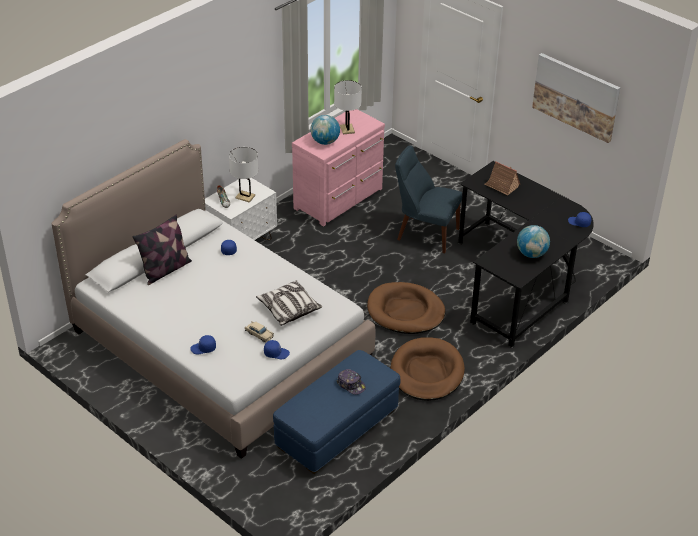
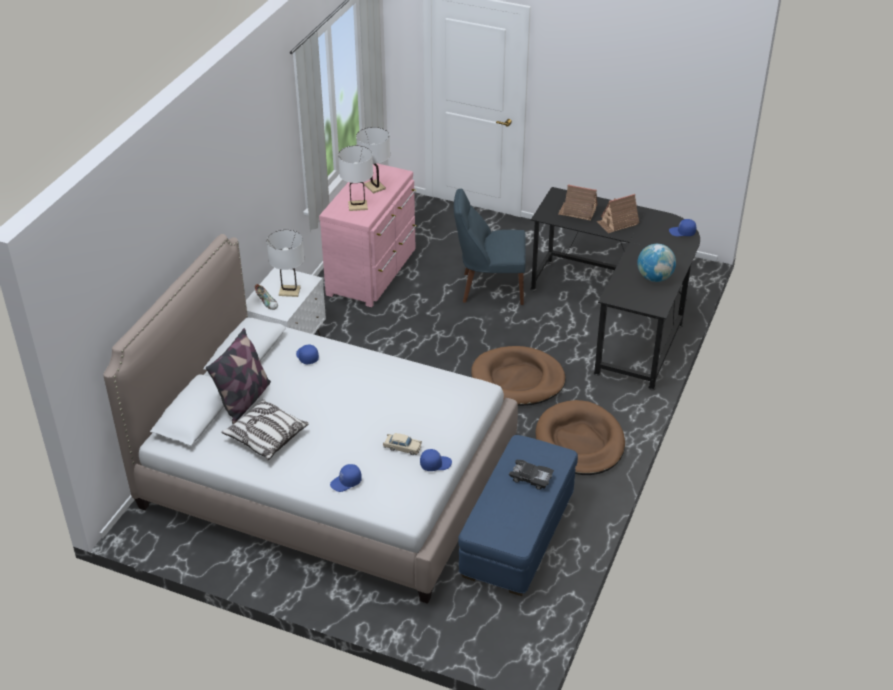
camera: 20 degrees left, 0 degrees up
(288, 309) = (419, 408): pillow -> pillow (266, 437)
(325, 142) = (357, 206): globe -> white table lamp
(351, 385) = (531, 478): cap -> black toy car
(529, 202) = (617, 223): none -> toy house
(576, 96) = (636, 93): picture -> none

